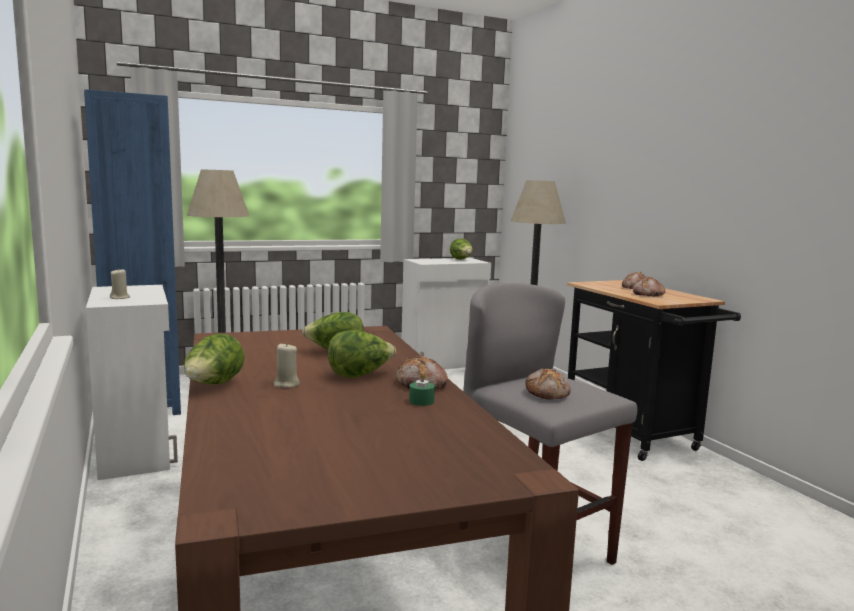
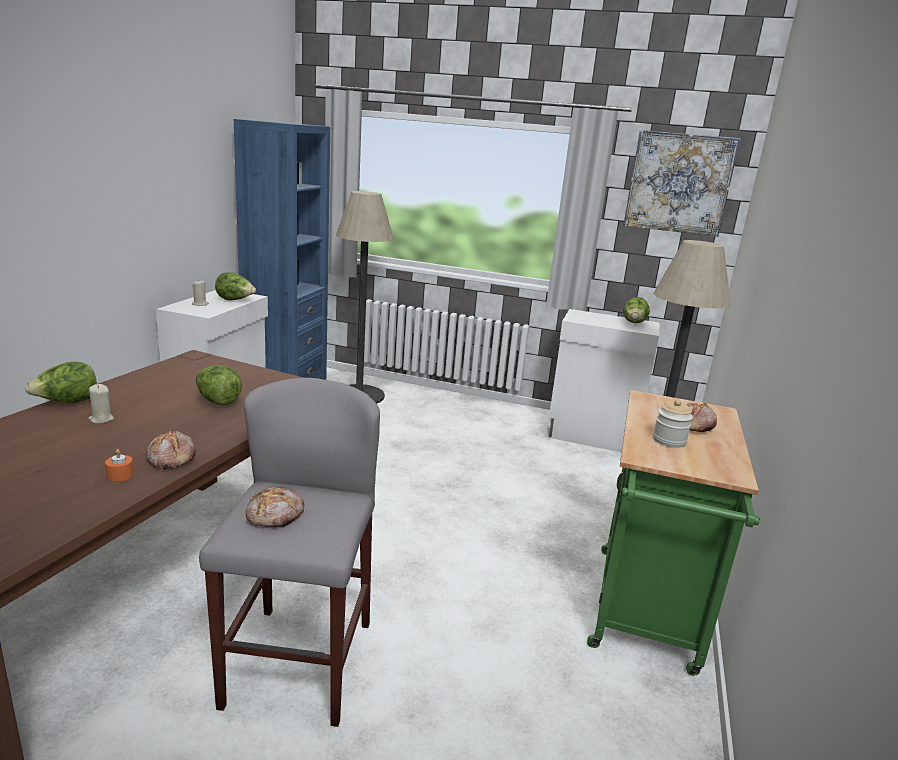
camera: 40 degrees right, 10 degrees up
(360, 375) = (163, 430): lettuce -> lettuce (235, 300)
(421, 401) = (120, 475): green candle -> orange candle
(460, 149) = (679, 183): none -> picture
(635, 436) = (645, 615): black cart -> green cart
(647, 294) = (669, 441): bread -> jar

